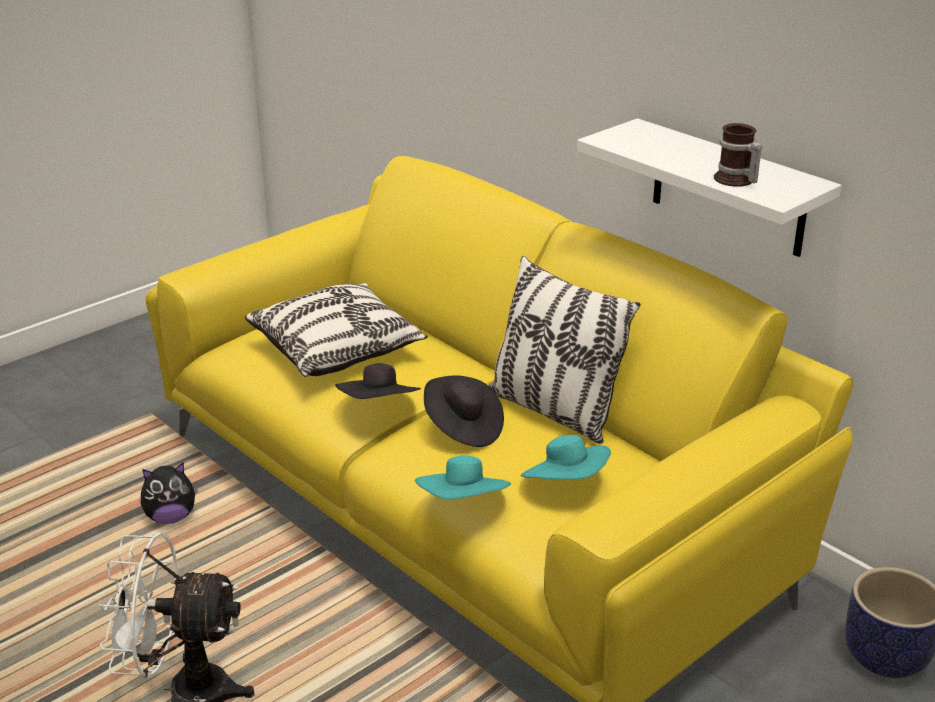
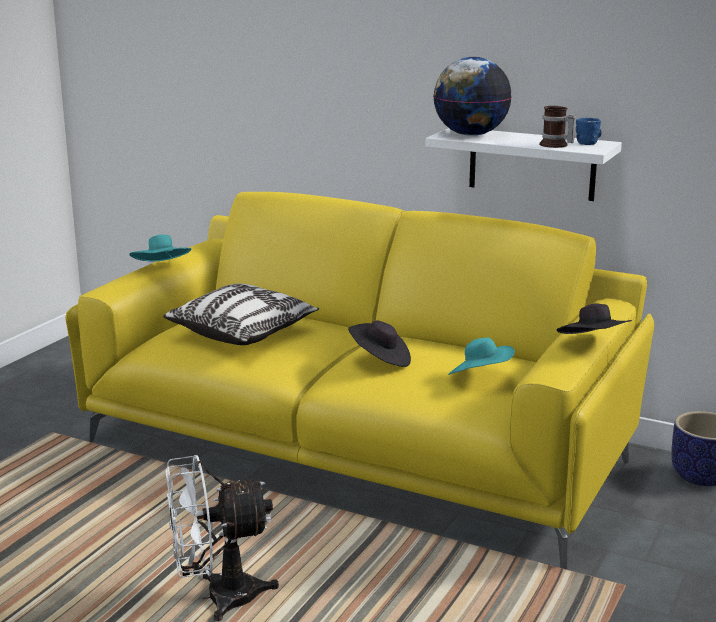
camera: 20 degrees left, 10 degrees down
(171, 517) = (121, 494): plush toy -> none
(380, 408) = (307, 358): black hat -> black hat (593, 344)
(464, 504) = (418, 399): turquoise hat -> turquoise hat (162, 268)
(553, 411) = (434, 344): pillow -> none
(642, 141) = (470, 135): none -> globe
(782, 177) = (582, 142): none -> blue mug

